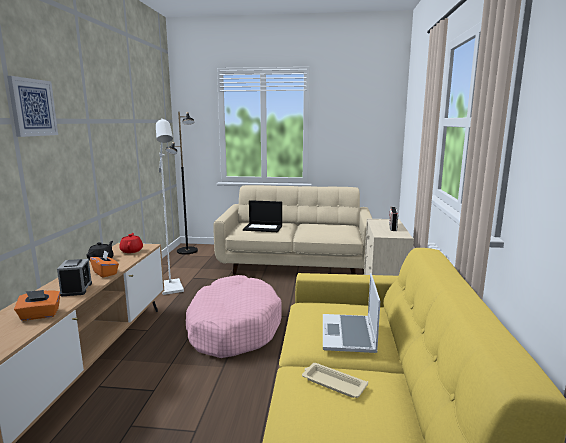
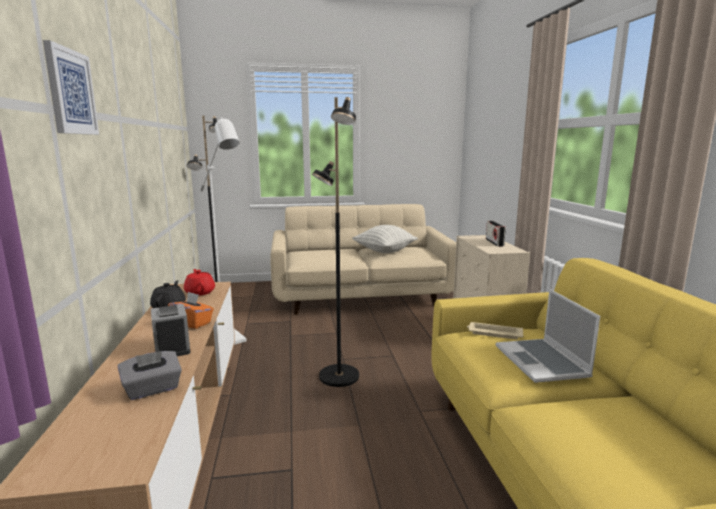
camera: 15 degrees left, 0 degrees up
(40, 315) = (152, 389): orange tissue box -> grey tissue box
(233, 327) = (338, 376): pink dog bed -> black floor lamp
(263, 228) = (327, 255): laptop -> none
(314, 227) = (384, 251): none -> pillow
(332, 383) = (582, 418): beige tray -> beige tray (494, 333)

